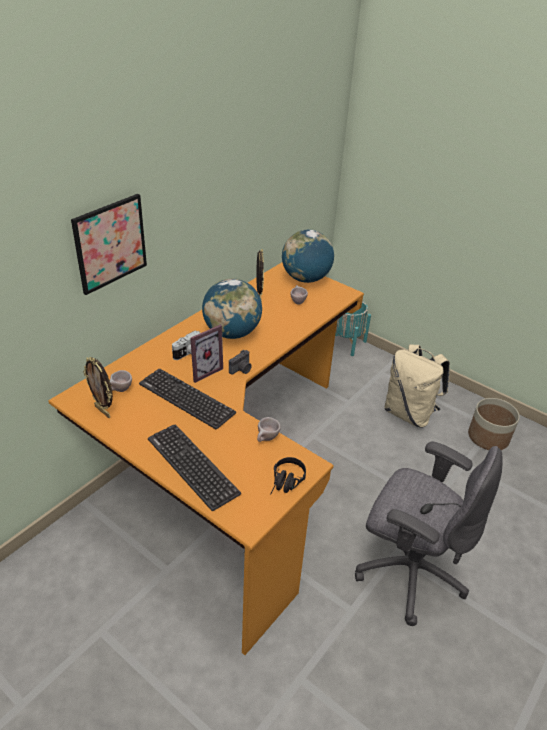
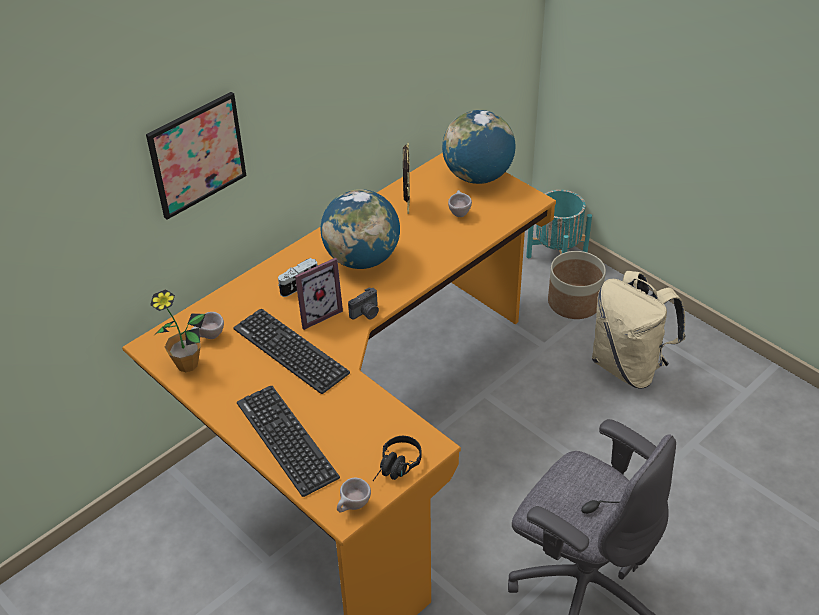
camera: 10 degrees right, 5 degrees up
(103, 411) = (187, 364): picture frame -> potted plant
(266, 439) = (382, 410): beige cup -> beige cup (353, 507)
(488, 437) = (738, 406): planter -> planter (574, 302)

